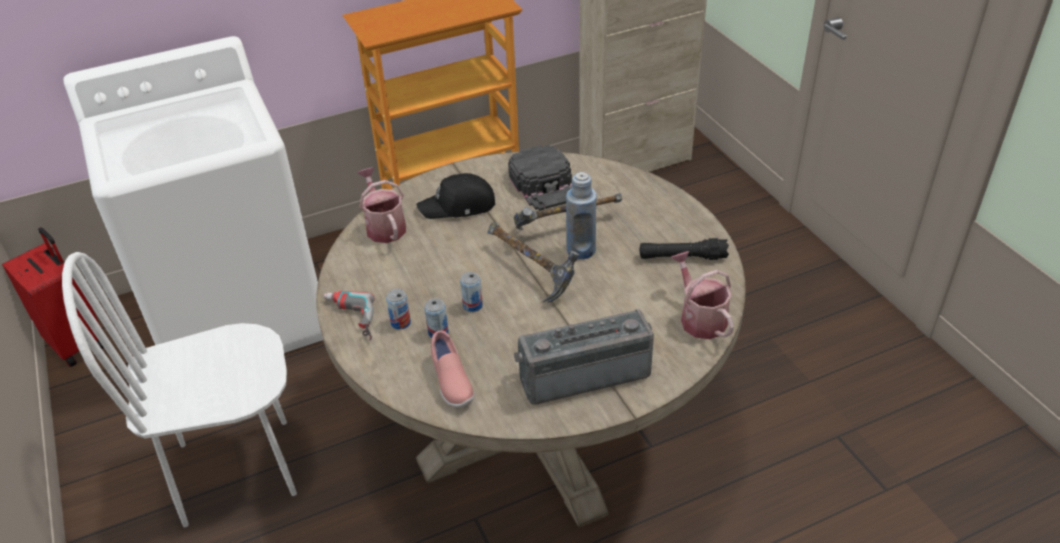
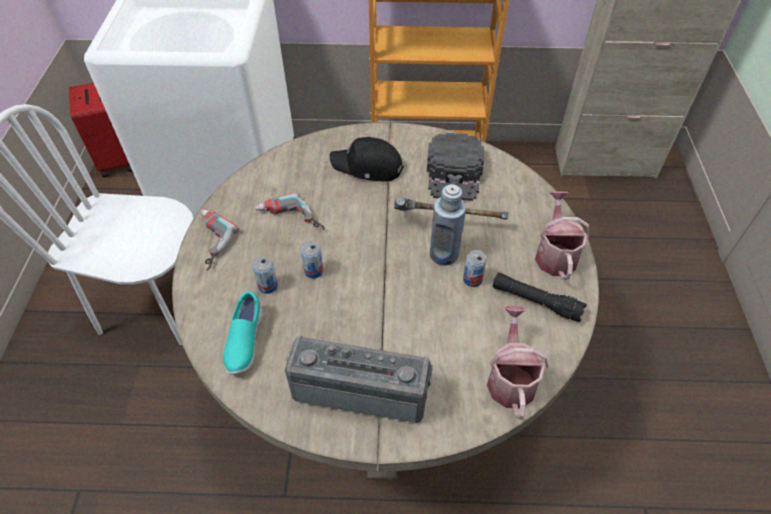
camera: 25 degrees right, 10 degrees up
(384, 226) = (295, 163): watering can -> watering can (555, 254)
(400, 323) = (245, 262): can -> can (472, 279)
(417, 275) = (289, 221): none -> power drill
(451, 382) = (244, 342): pink shoe -> turquoise shoe
(531, 273) = (384, 260): hammer -> none

